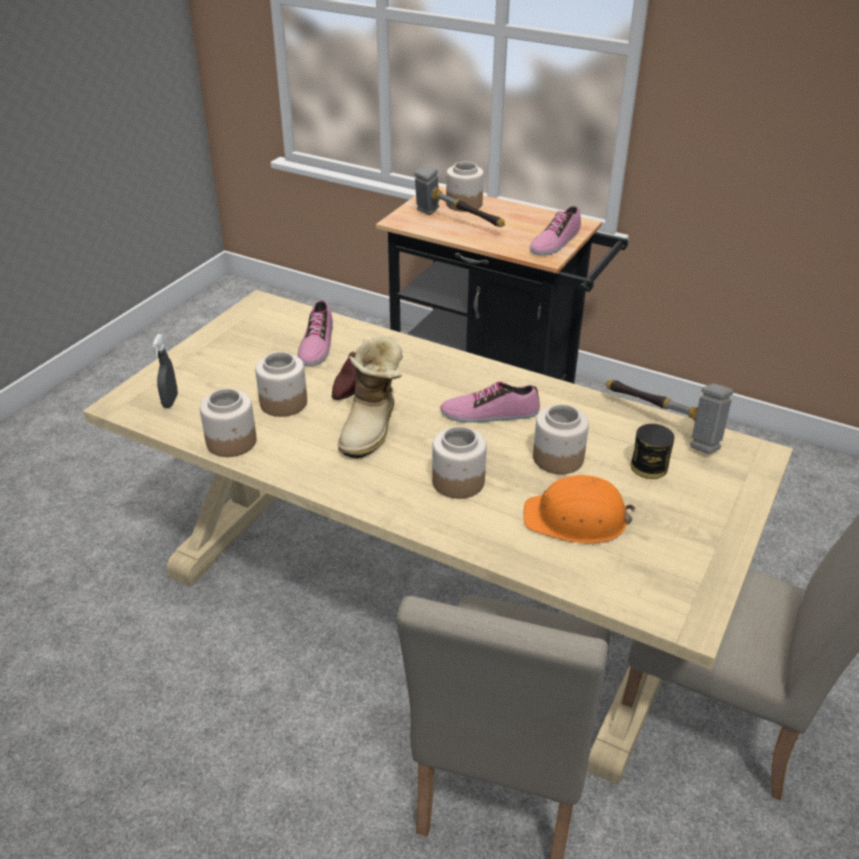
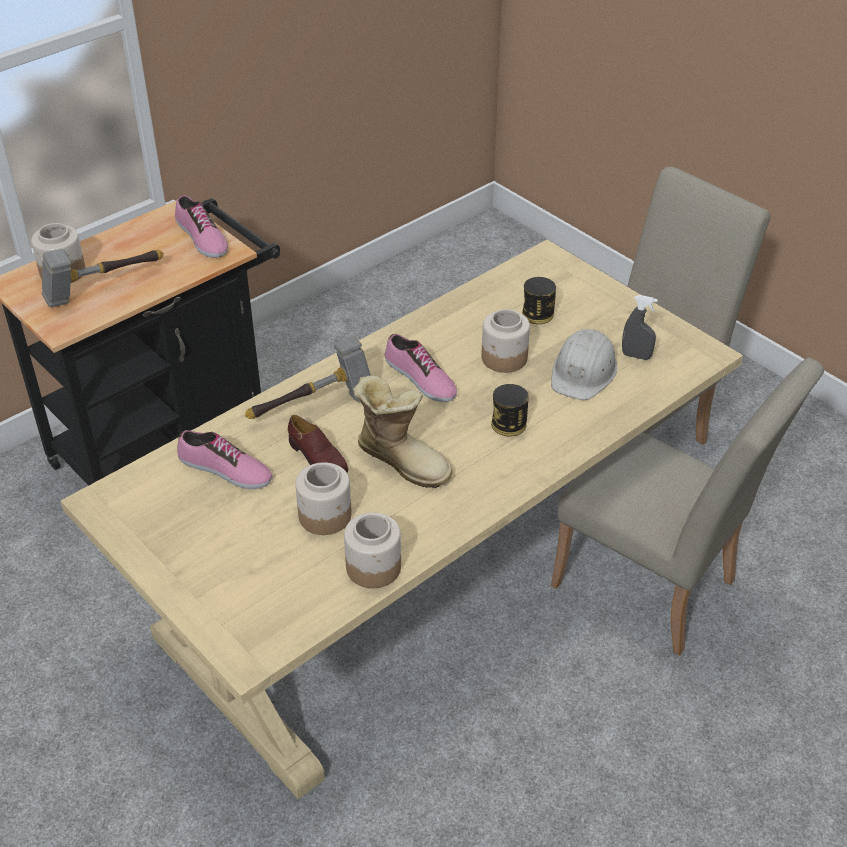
camera: 70 degrees left, 5 degrees up
(170, 401) = (268, 610): grey spray bottle -> grey spray bottle (636, 356)
(457, 481) = (509, 424): jar -> can
(489, 413) = (420, 379): shoe -> shoe turned 60 degrees counterclockwise
(576, 519) = (584, 371): orange hard hat -> white hard hat
(664, 426) = (490, 289): hammer -> hammer (315, 407)

